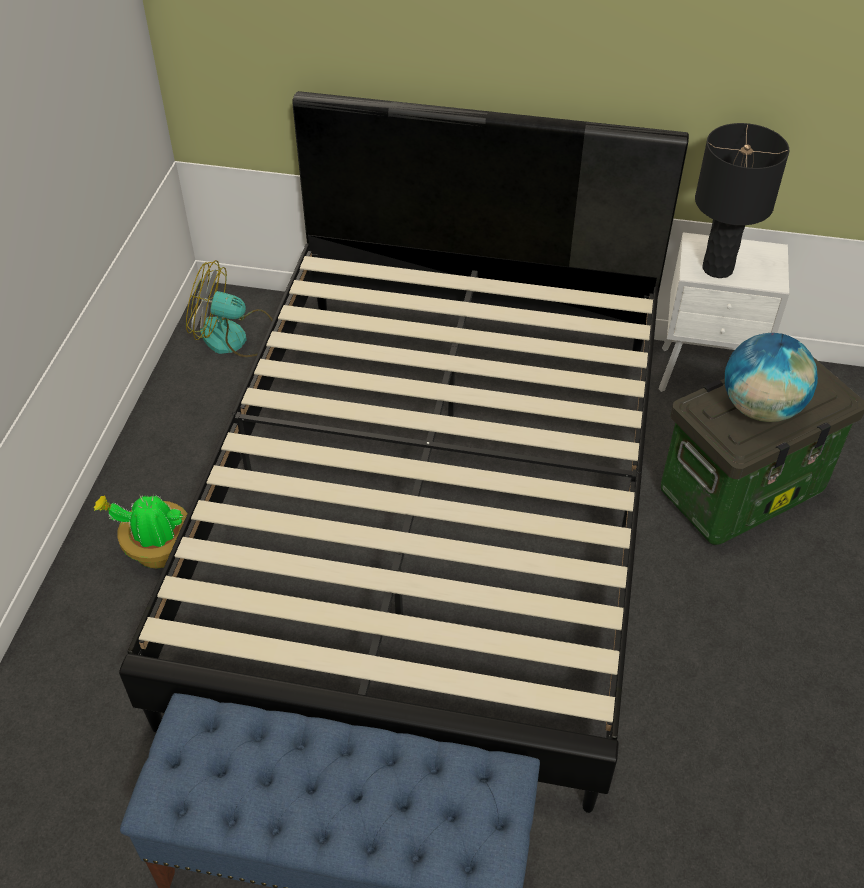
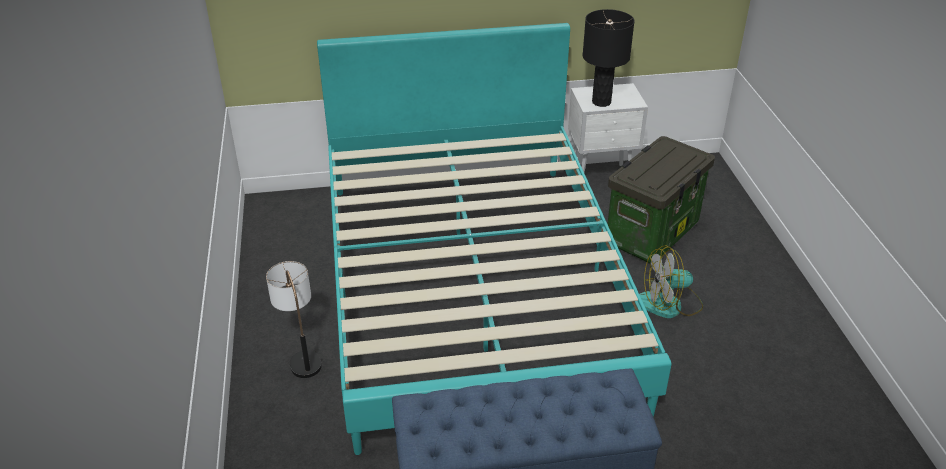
camera: 20 degrees left, 10 degrees down
(157, 550) = (301, 353): potted plant -> table lamp
(235, 338) = (288, 221): fan -> fan (670, 304)
(433, 509) = (473, 286): black bed -> turquoise bed
(760, 408) = (659, 169): globe -> none

